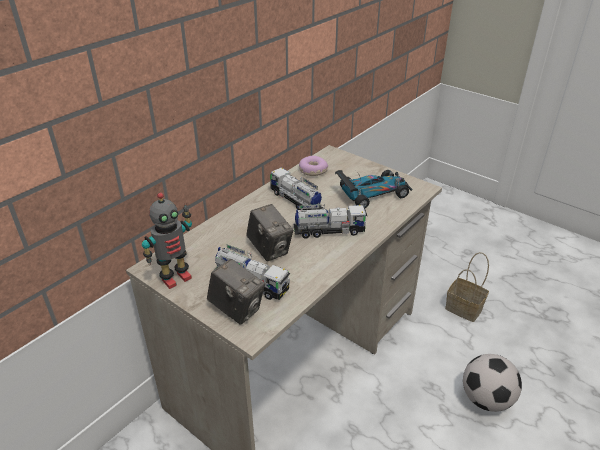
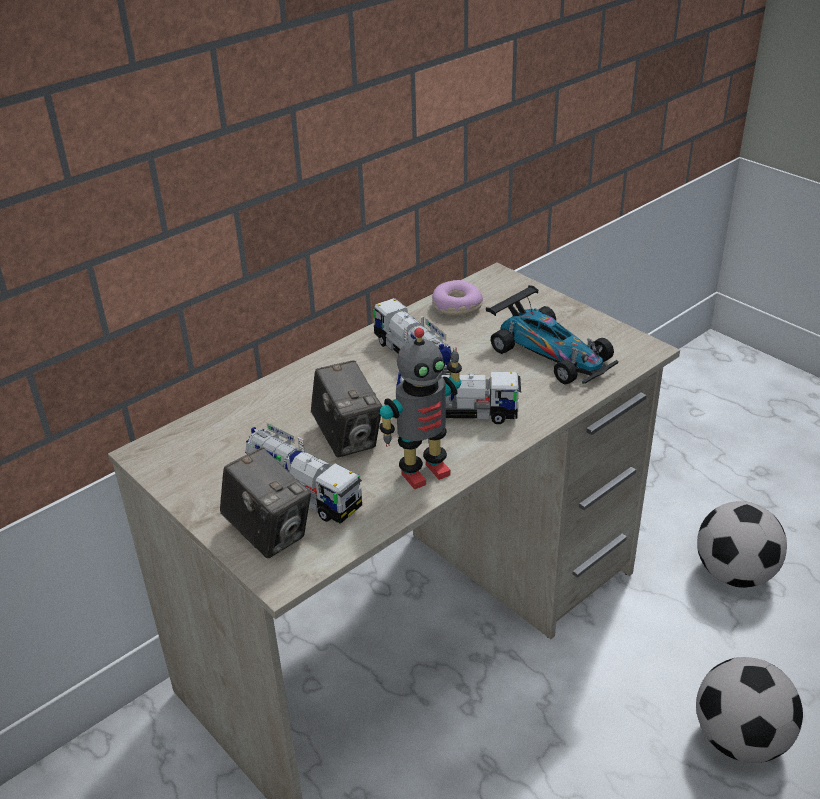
camera: 10 degrees right, 0 degrees up
(175, 278) = (182, 473): toy robot -> toy robot (423, 472)
(372, 193) = (551, 353): toy car -> toy car turned 60 degrees clockwise
(465, 308) = (734, 574): basket -> football

